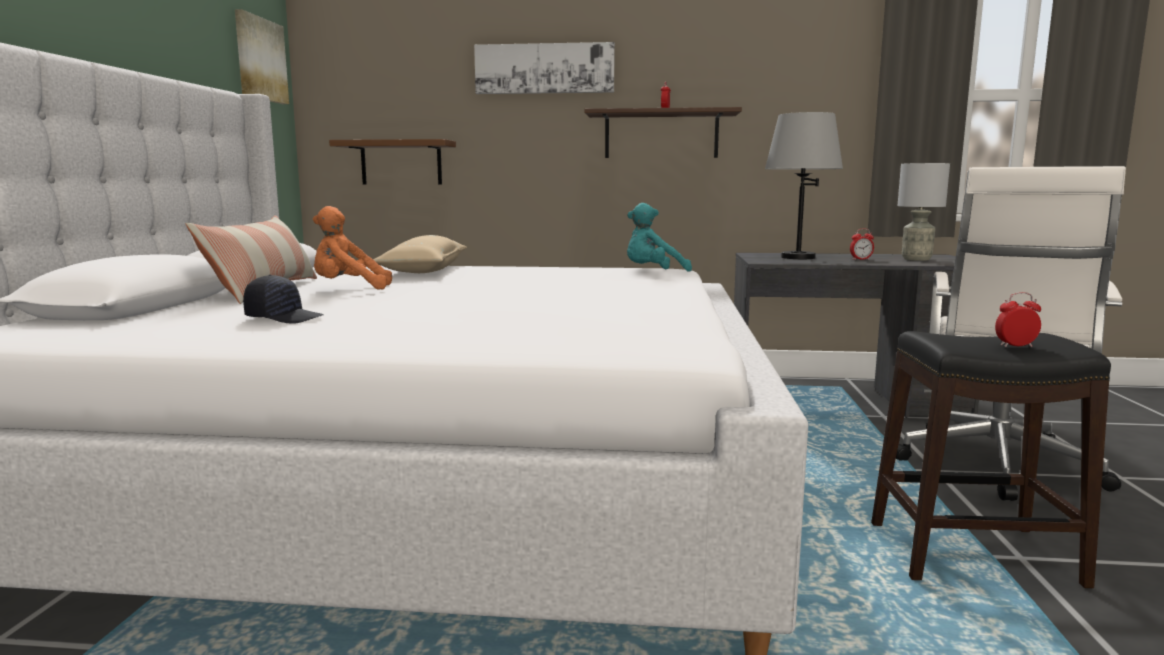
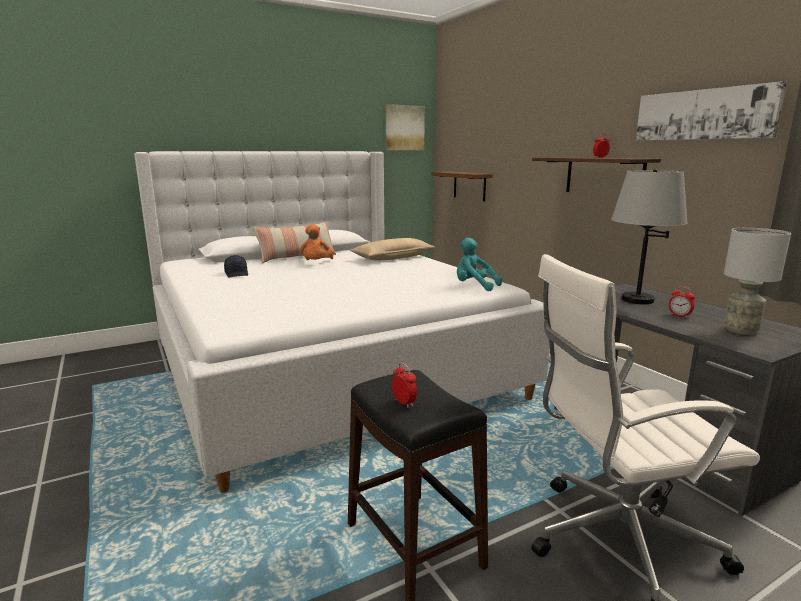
camera: 55 degrees right, 5 degrees up
(348, 289) = (317, 263): orange plush toy -> orange plush toy turned 135 degrees counterclockwise
(544, 69) = (539, 124): picture -> picture (703, 114)

